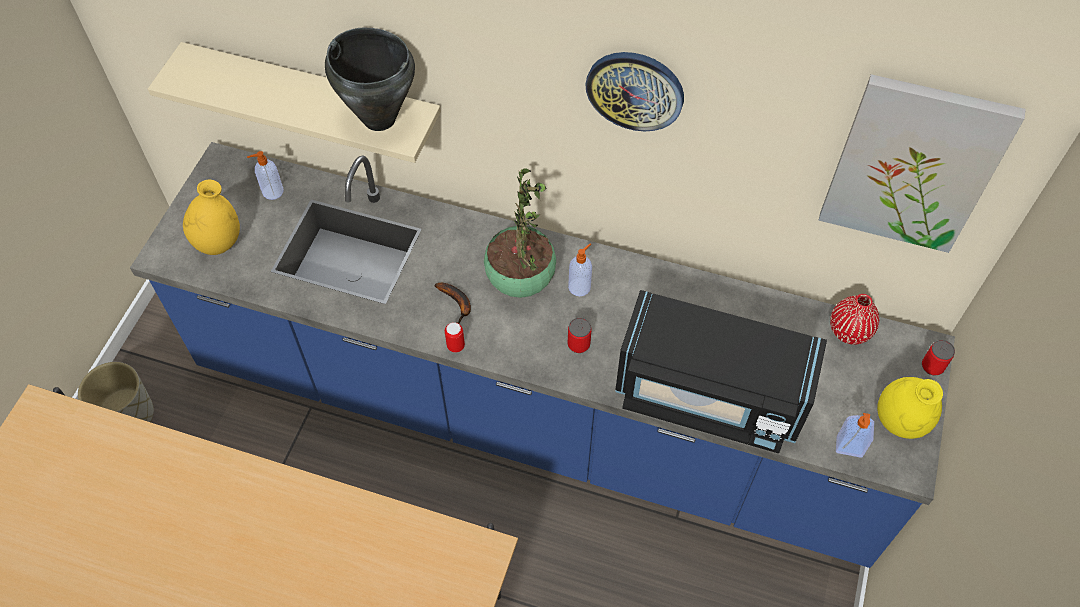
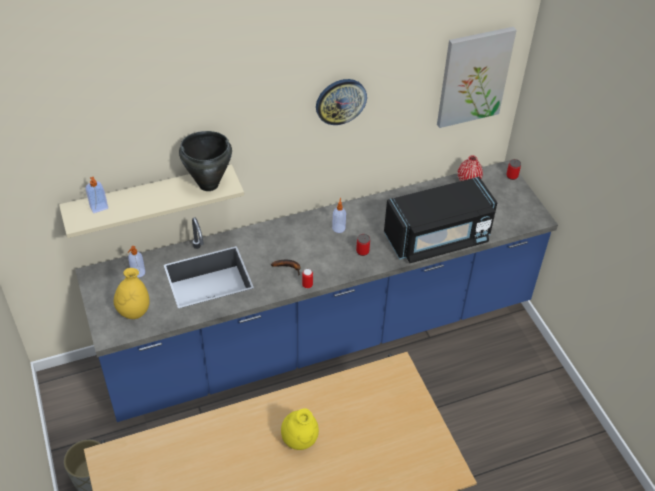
camera: 40 degrees left, 10 degrees down
(520, 279) = (308, 240): potted plant -> none
(849, 448) = (510, 225): soap dispenser -> soap dispenser (99, 208)
(900, 421) = (519, 204): yellow vase -> yellow vase (299, 440)

